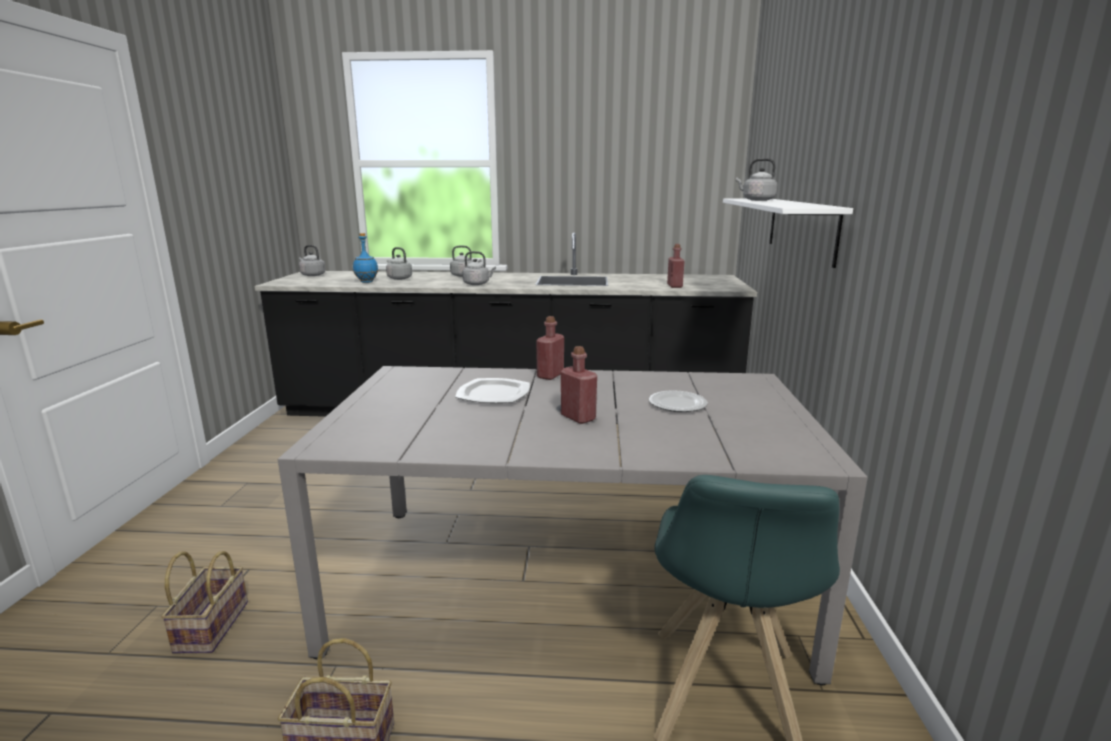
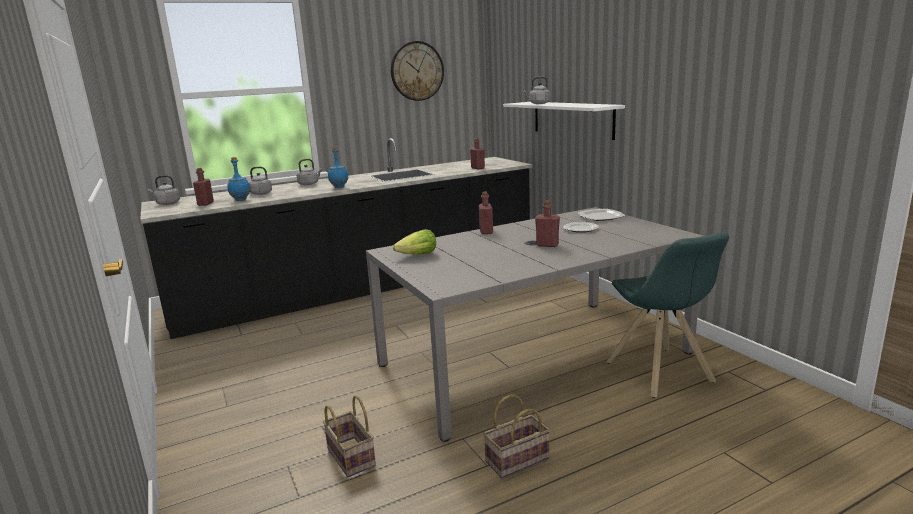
camera: 30 degrees left, 0 degrees up
(333, 280) = (205, 204): none -> red bottle
(409, 388) = (418, 255): none -> lettuce
(477, 284) = (339, 187): grey kettle -> blue bottle
(494, 394) = (477, 246): plate -> plate (601, 216)
(639, 149) = (417, 71): none -> wall clock

